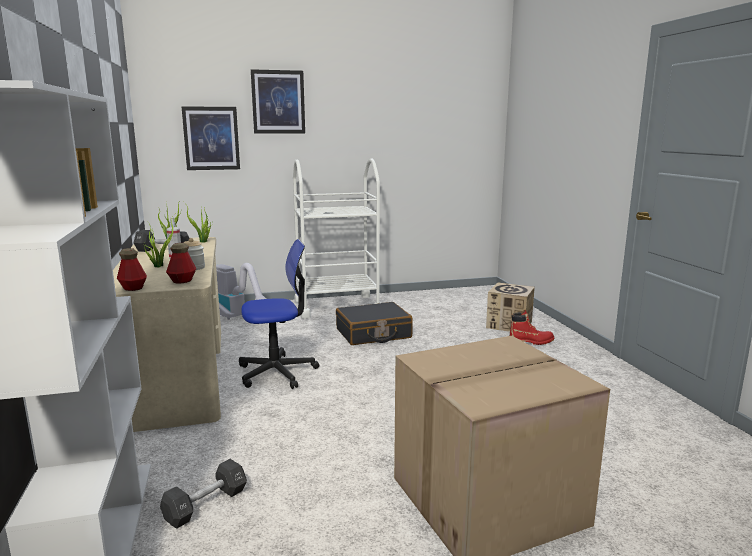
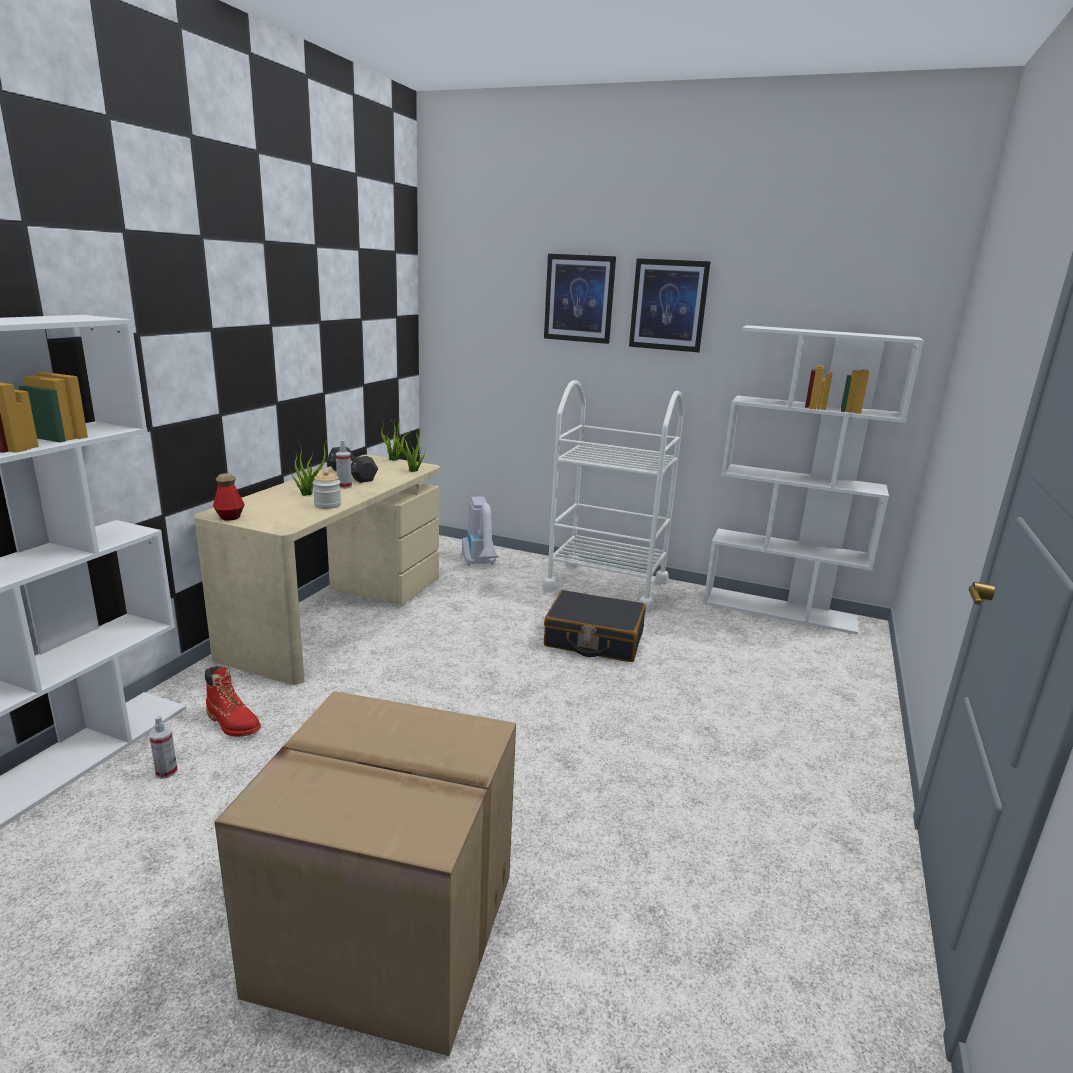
camera: 35 degrees right, 5 degrees up
(182, 281) = (282, 520): bottle -> none
(206, 505) = (166, 772): black dumbbell -> spray bottle
(211, 138) = (495, 340): picture -> picture (668, 305)
(277, 372) = (422, 650): office chair -> none
(444, 293) = (780, 610): none -> white bookcase
(509, 325) = (805, 695): cardboard box -> none
(531, 342) = (798, 736): red boot -> red boot (233, 723)

